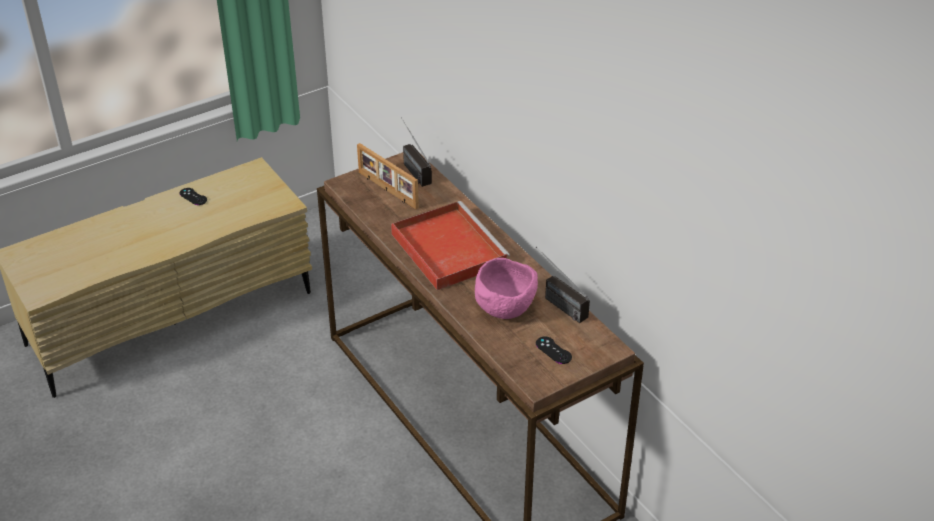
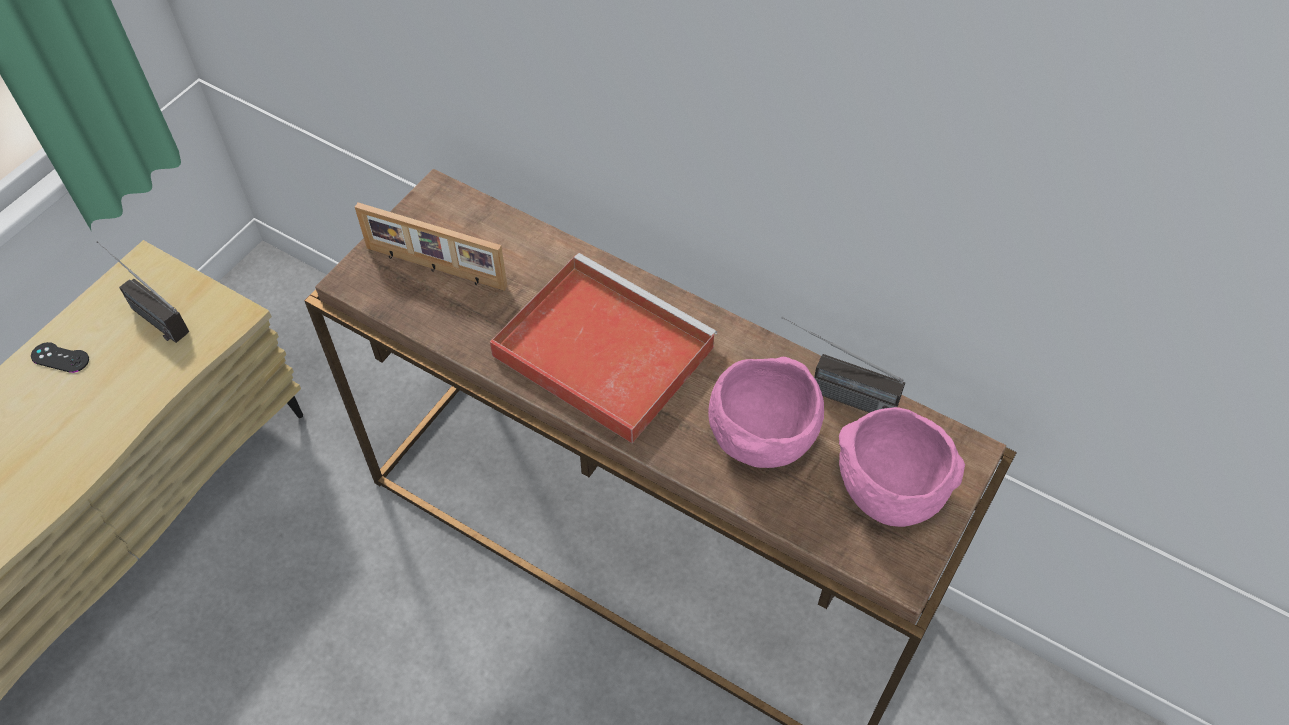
camera: 25 degrees left, 15 degrees up
(411, 168) = (450, 209): radio -> radio (146, 312)
(553, 350) = (886, 492): black game controller -> pink bowl

